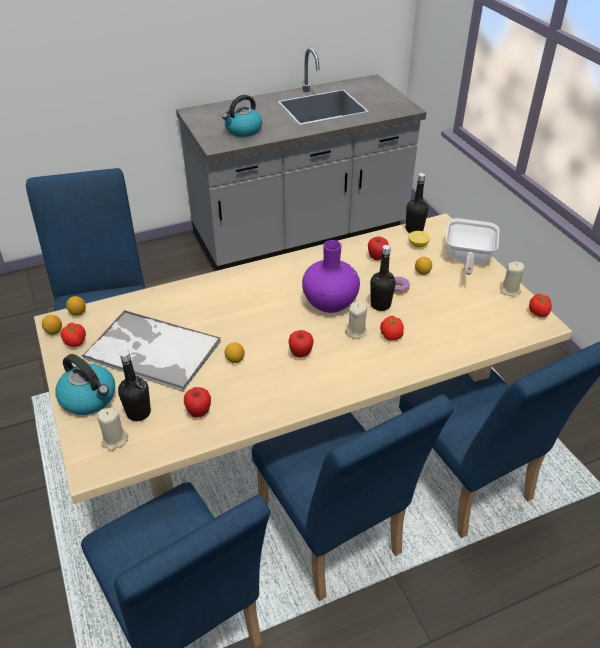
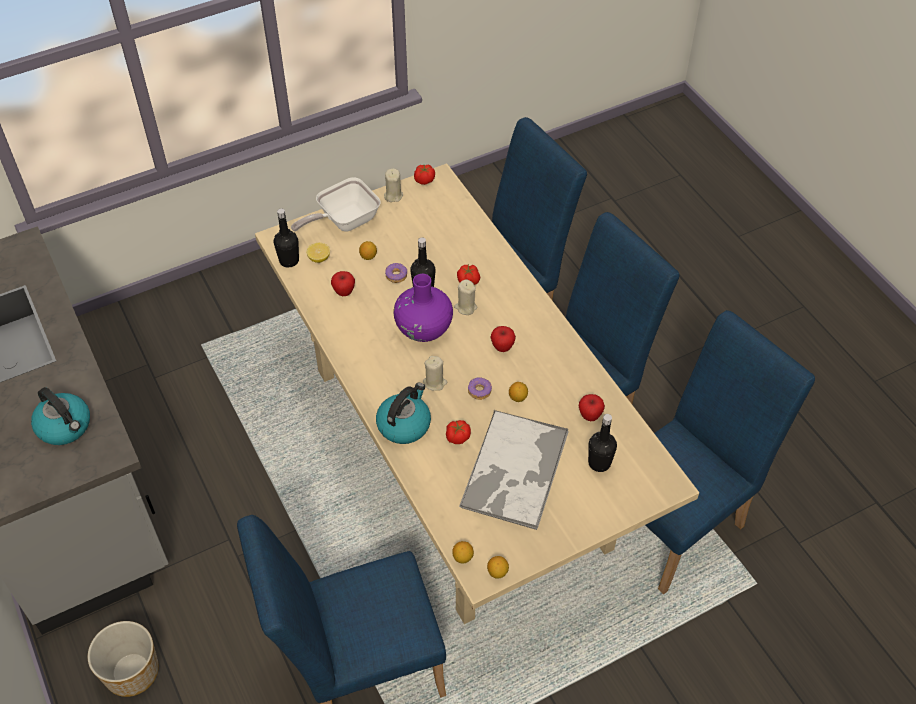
camera: 95 degrees left, 10 degrees up
(75, 342) = (511, 545): tomato -> tomato (457, 437)
(89, 398) = (588, 509): kettle -> kettle (404, 424)
(114, 440) = (635, 474): beige candle -> beige candle (435, 382)
(156, 266) = (131, 671): none -> planter
(249, 334) = (479, 391): none -> donut
(467, 259) = (343, 221): frying pan -> frying pan turned 135 degrees clockwise

